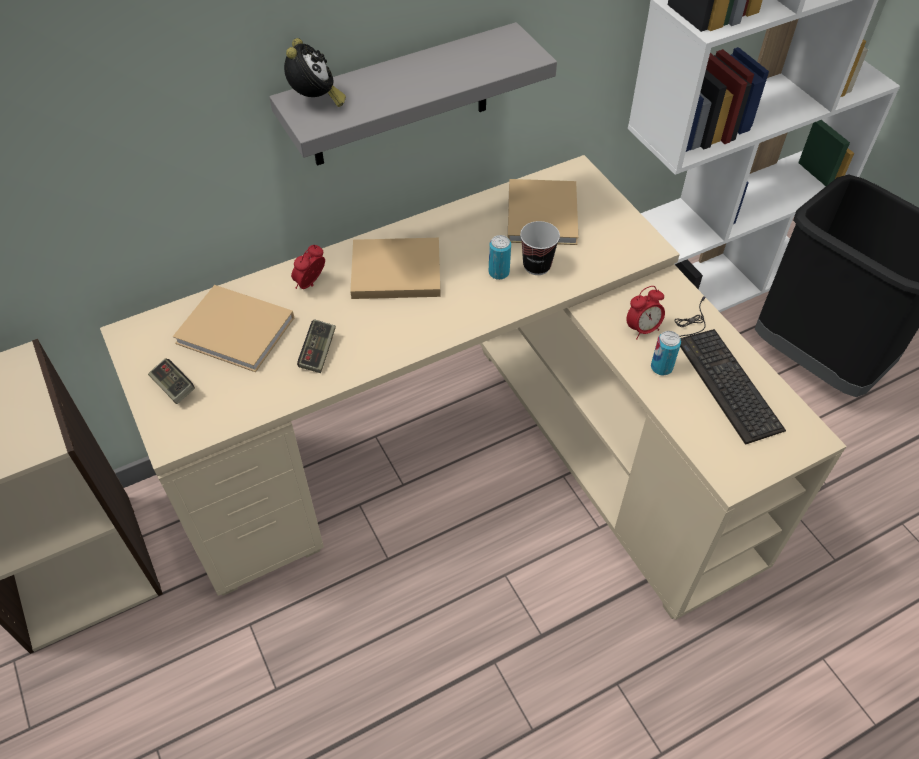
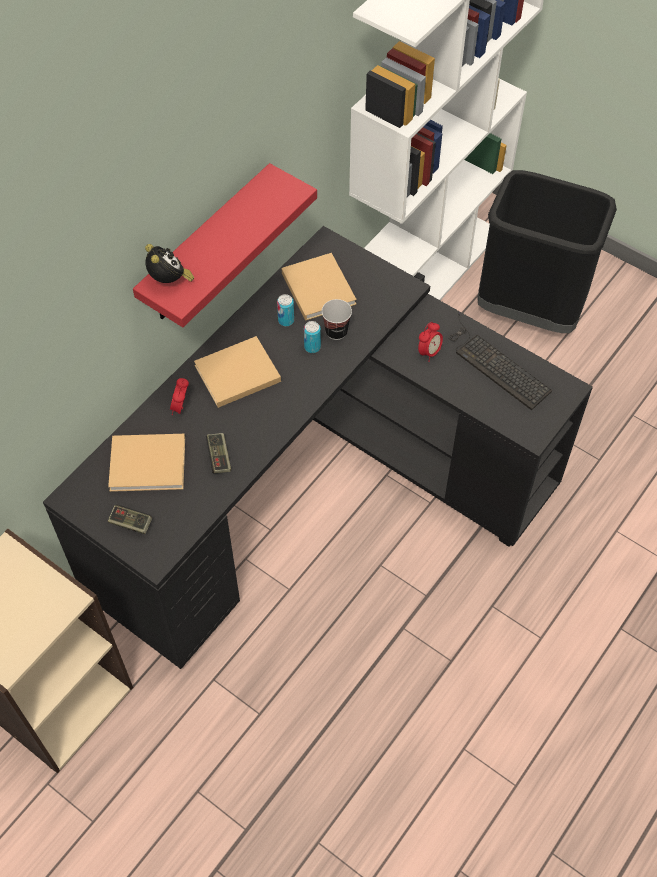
camera: 25 degrees left, 5 degrees up
(400, 97) = (206, 247): grey shelf -> red shelf
(474, 459) = (314, 488): beige desk -> black desk
(661, 367) = (454, 376): can -> can (286, 320)

